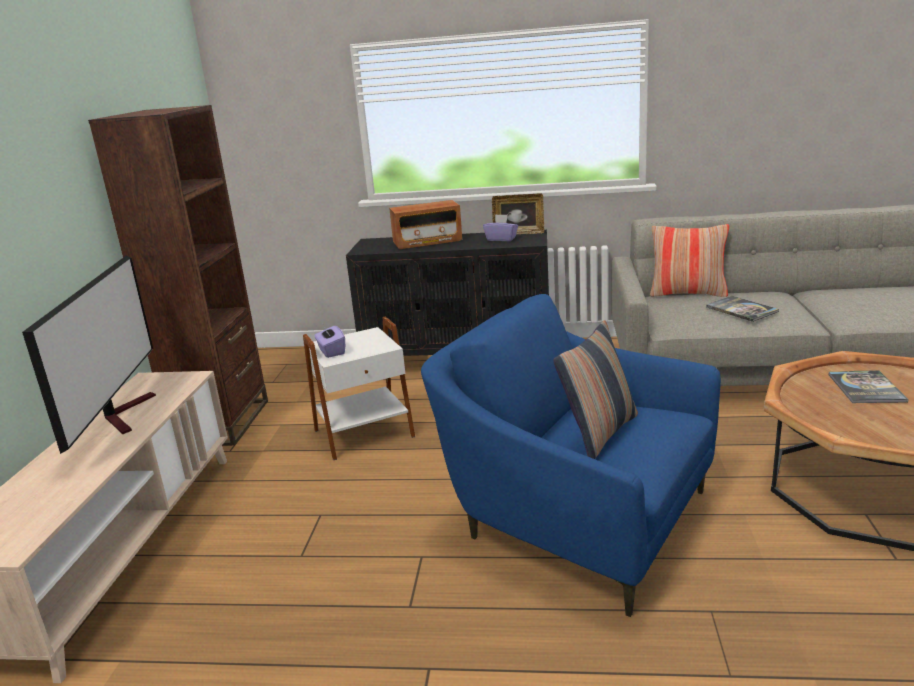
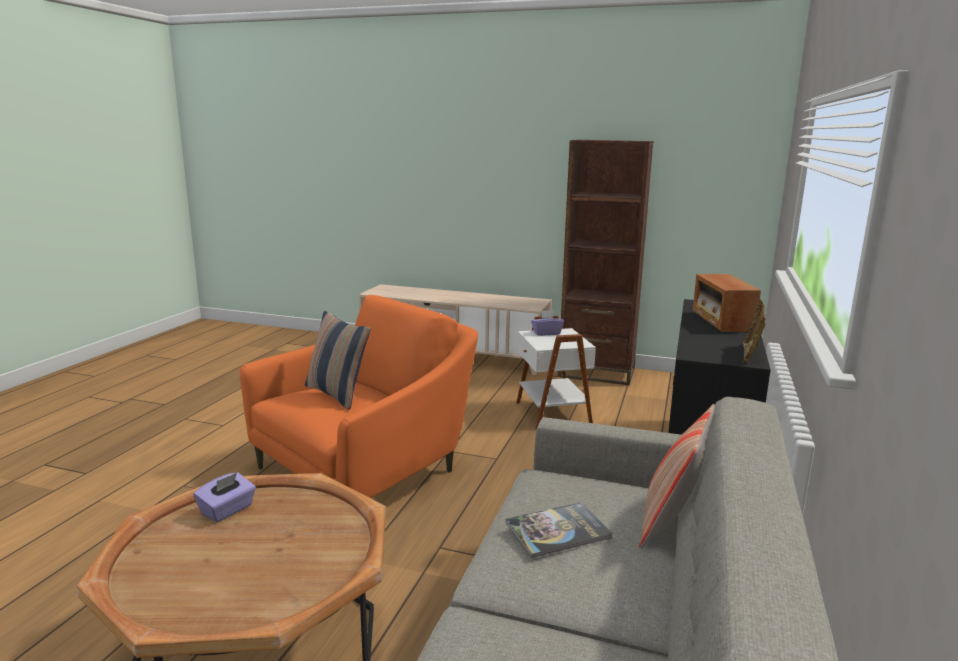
camera: 100 degrees right, 5 degrees down
(124, 413) = (489, 299): television -> none
(501, 239) = (720, 345): purple tissue box -> purple tissue box (227, 510)
(575, 519) = (367, 471): blue armchair -> orange armchair
(866, 388) = (291, 552): book -> none

